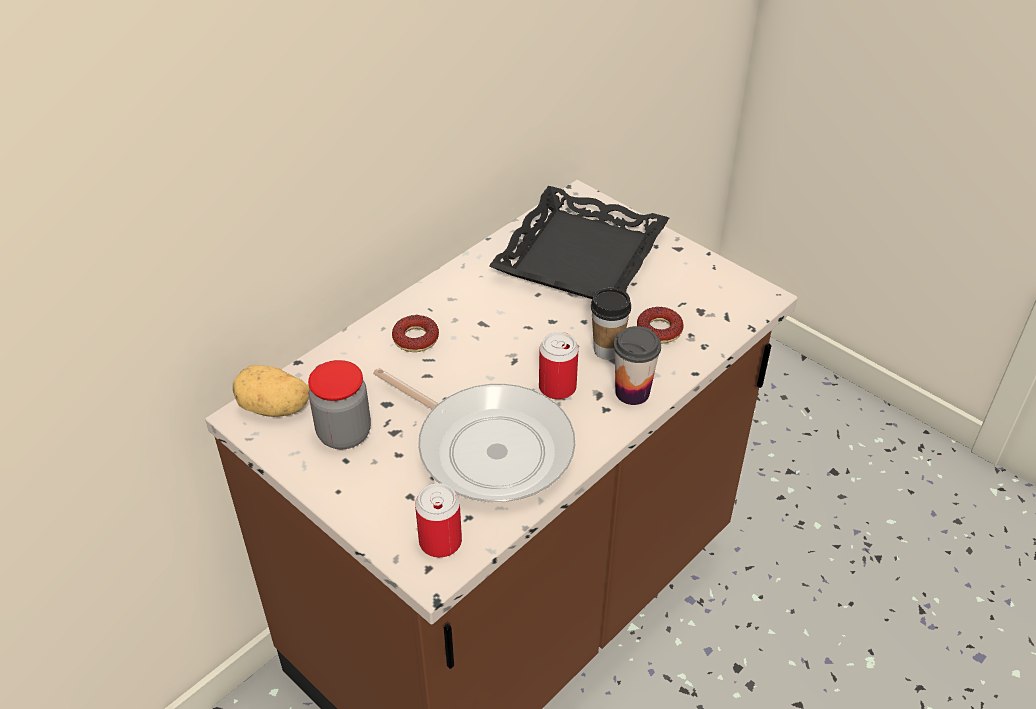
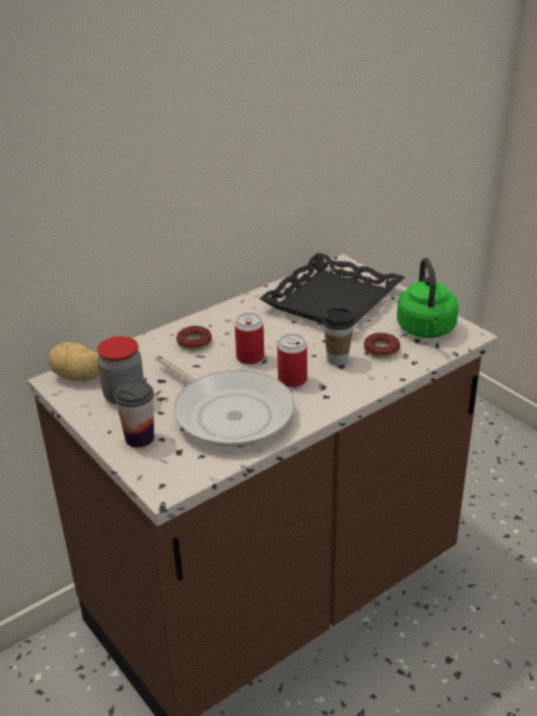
camera: 10 degrees right, 10 degrees down
(440, 541) = (176, 469): can -> can (250, 357)
(632, 392) = (349, 387): cup -> cup (139, 438)
(709, 295) = (426, 330): none -> green kettle

